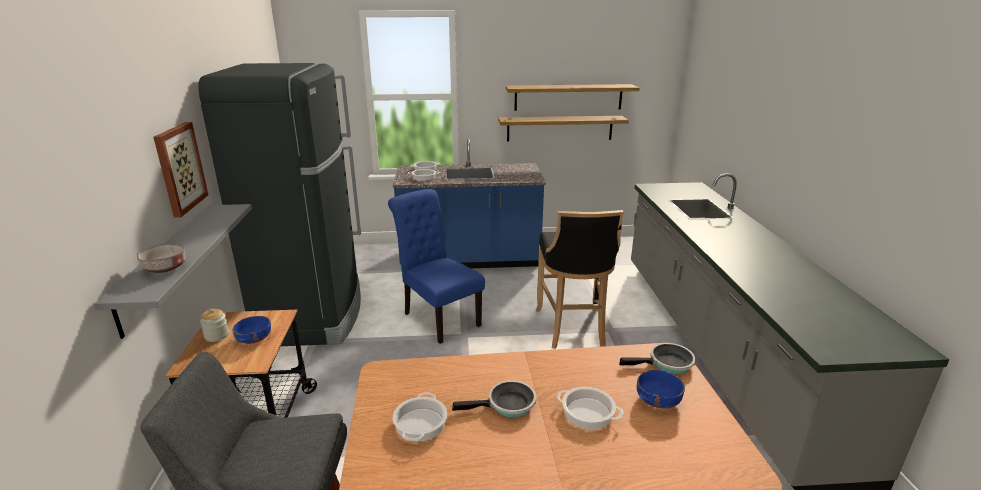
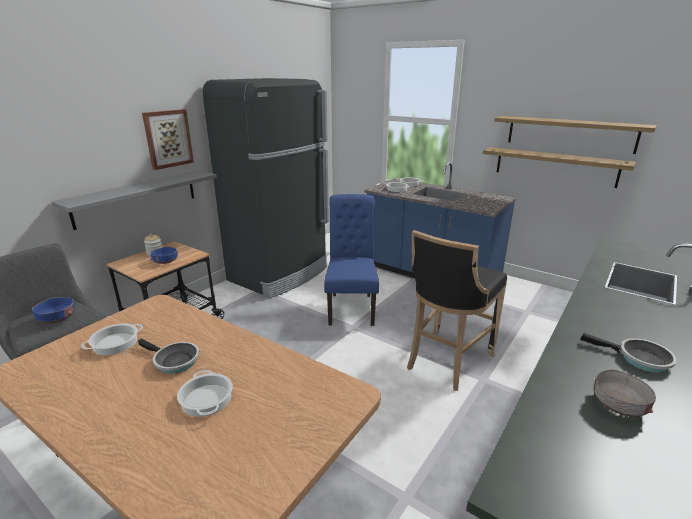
camera: 40 degrees right, 0 degrees up
(165, 269) = (106, 195): grey bowl -> grey bowl (618, 405)
(658, 400) = (271, 425): blue bowl -> blue bowl (57, 319)
(667, 363) = (337, 402): frying pan -> frying pan (639, 359)

